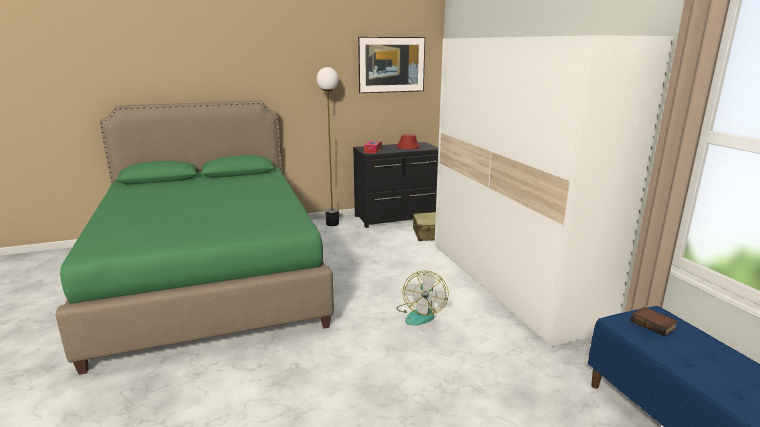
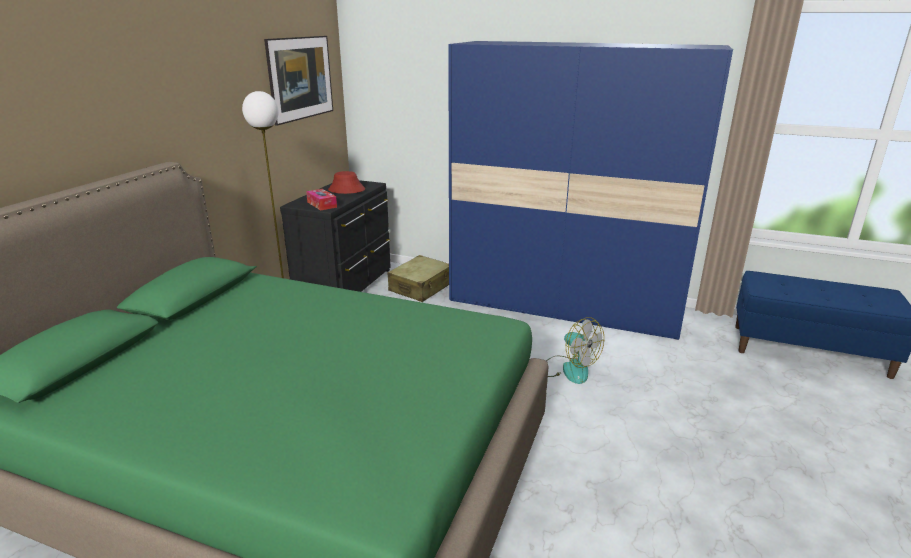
camera: 50 degrees left, 5 degrees up
(510, 282) = (564, 304): white wardrobe -> blue wardrobe
(654, 324) = (772, 283): book -> none

